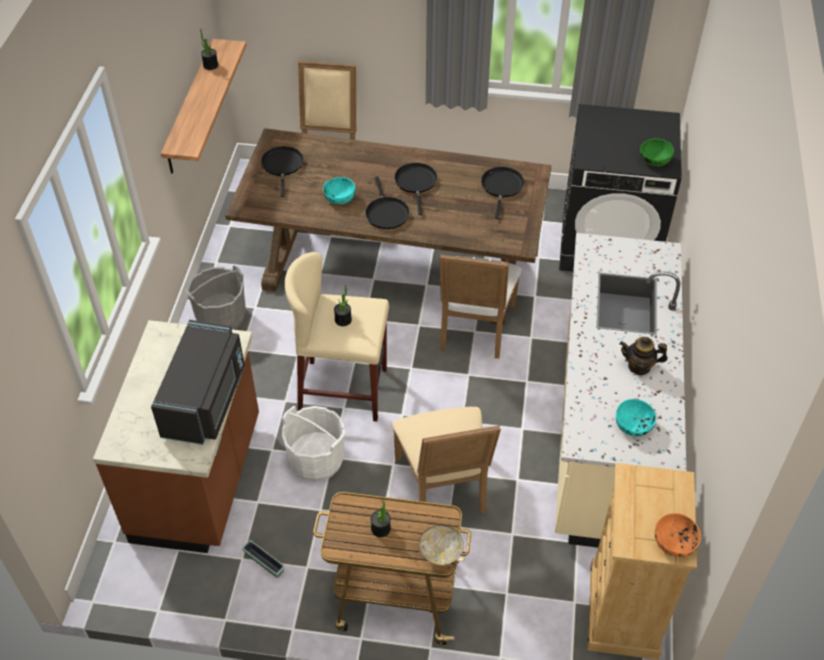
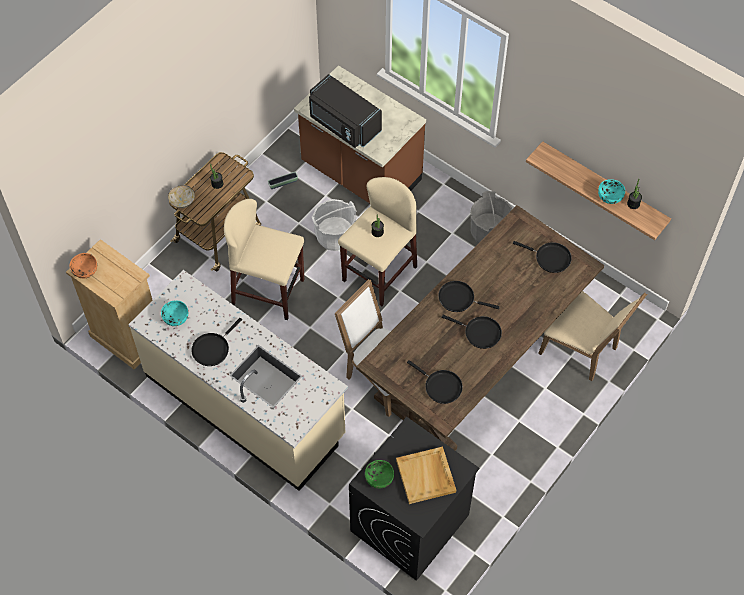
camera: 120 degrees right, 10 degrees up
(339, 198) = (493, 277): turquoise bowl -> turquoise bowl (610, 196)
(444, 488) = (268, 292): beige chair -> beige stool
(621, 131) = (426, 476): none -> beige tray
(639, 366) = (212, 348): teapot -> black frying pan

